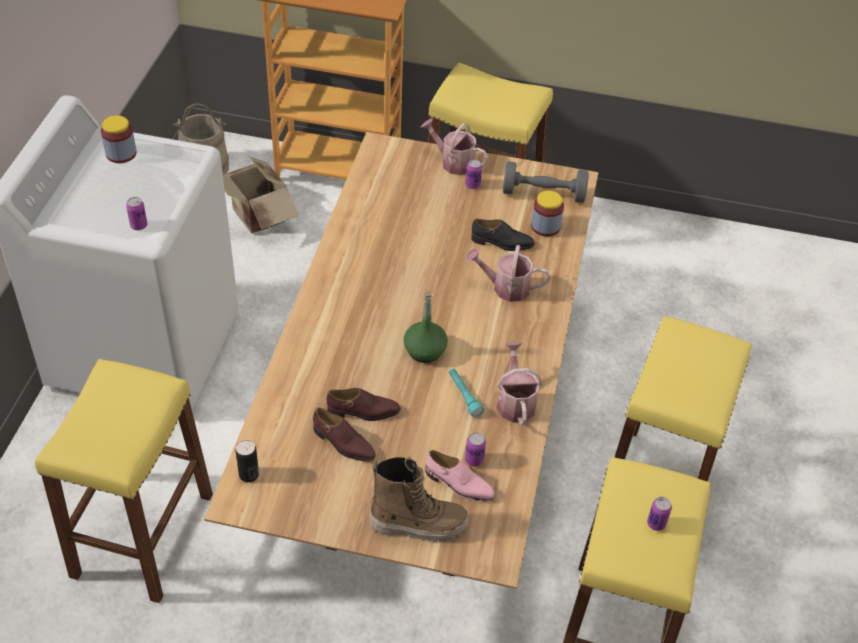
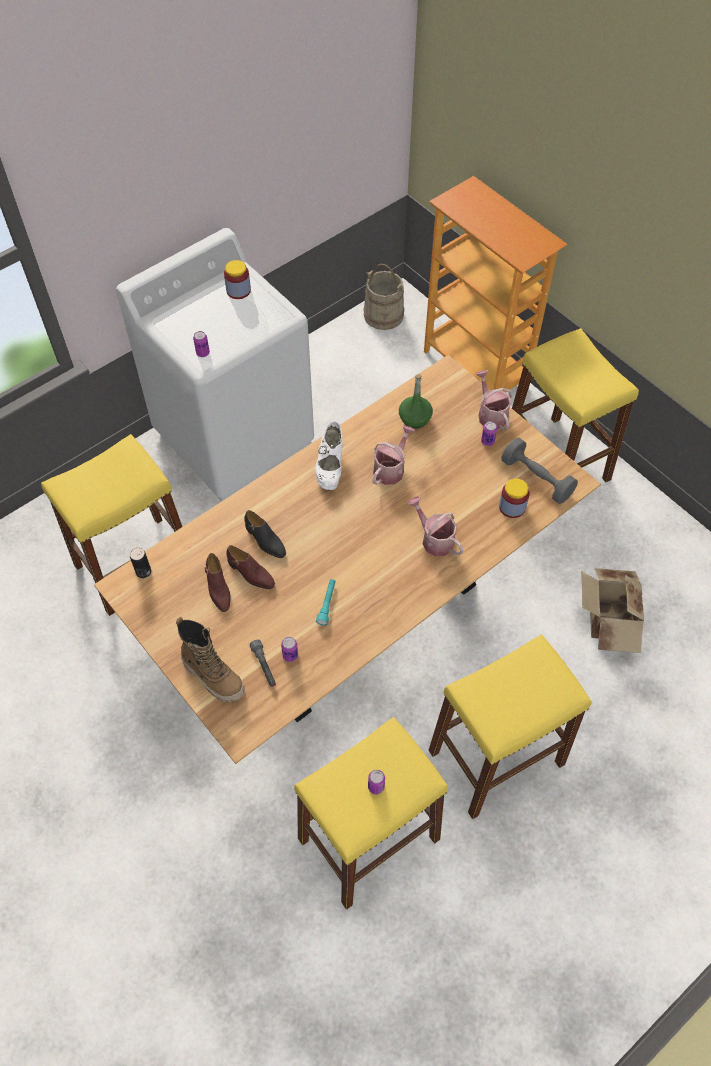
camera: 40 degrees right, 10 degrees up
(257, 218) = (387, 375): cardboard box -> cardboard box (606, 623)
(349, 278) = (330, 467): none -> white shoe
(424, 351) = (331, 553): green bottle -> green bottle (414, 419)
(459, 484) = (264, 666): pink shoe -> grey flashlight
(502, 243) = (465, 501): black shoe -> black shoe (265, 540)
(515, 401) = (358, 631): watering can -> watering can (391, 468)

